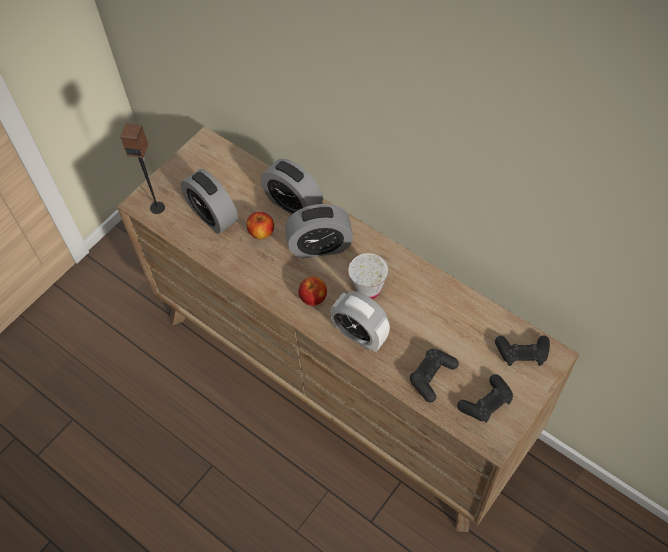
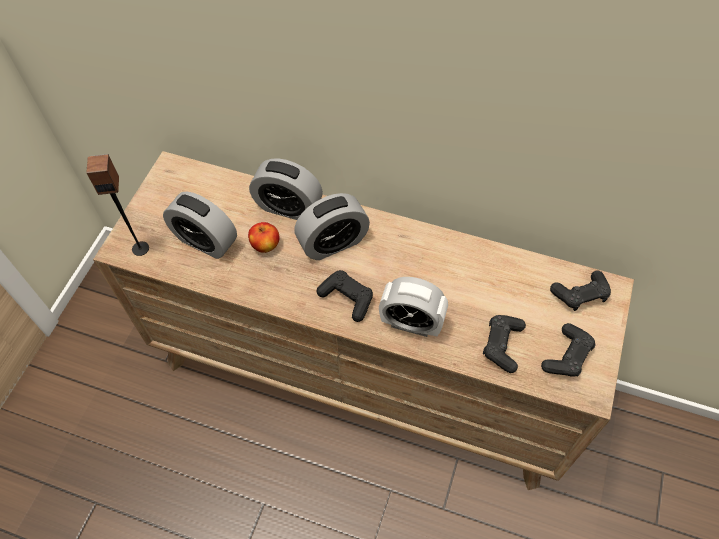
camera: 20 degrees left, 0 degrees up
(313, 298) = (347, 298): apple -> black game controller
(368, 289) = (400, 273): white cup -> none

